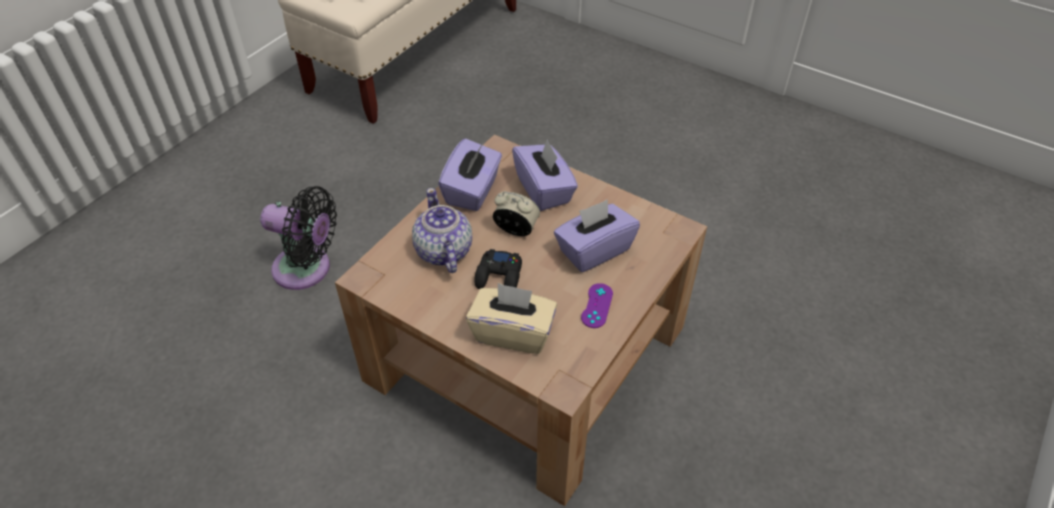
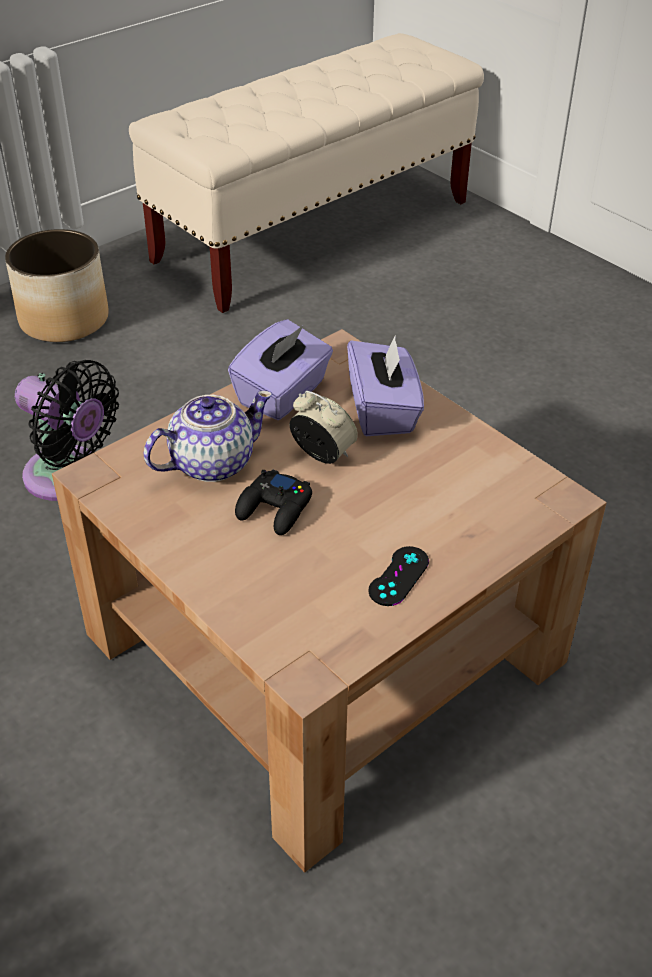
camera: 15 degrees right, 5 degrees down
(257, 149) = (63, 319): none -> planter
(443, 252) = (211, 463): teapot -> teapot turned 60 degrees clockwise
(513, 333) = (263, 587): beige tissue box -> none
(594, 250) = (423, 502): purple tissue box -> none
(597, 305) = (398, 576): purple game controller -> black game controller

